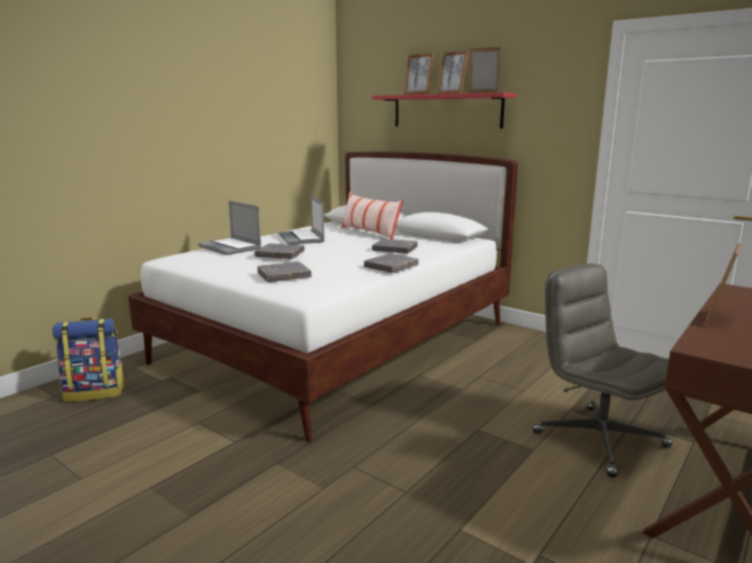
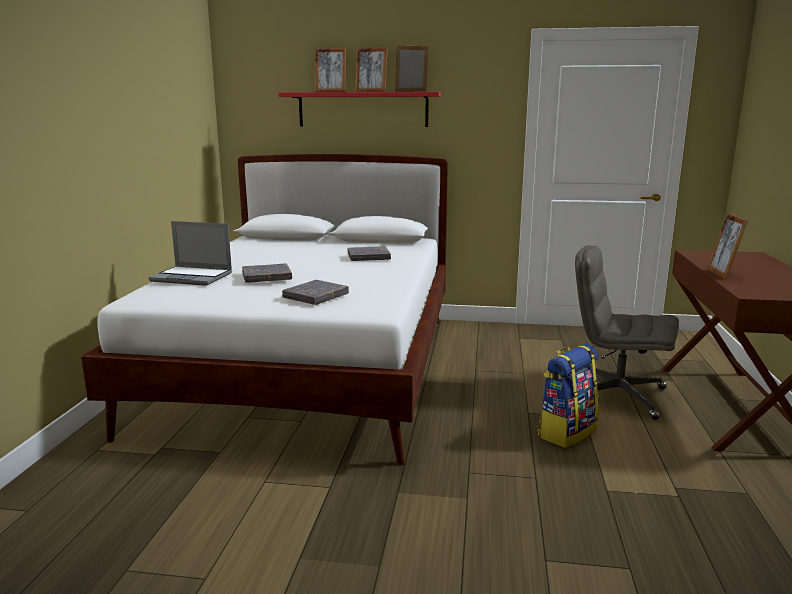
camera: 30 degrees left, 0 degrees up
(95, 392) = (83, 489): backpack -> backpack (566, 432)
(302, 238) = (251, 258): laptop -> none
(369, 233) = (309, 244): pillow -> none
(391, 266) = (399, 273): grey book -> none

